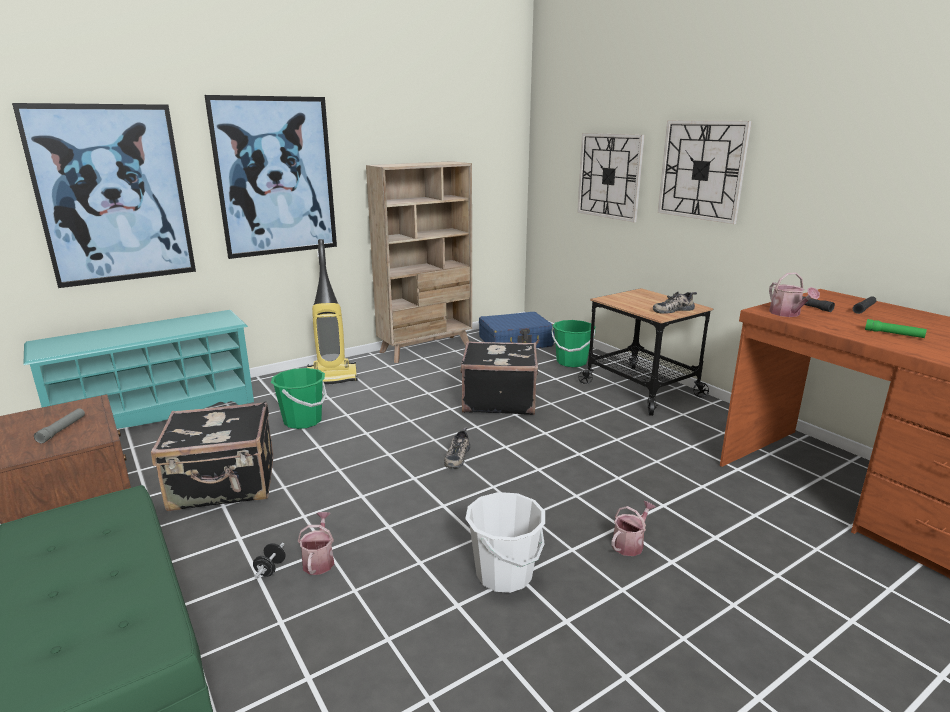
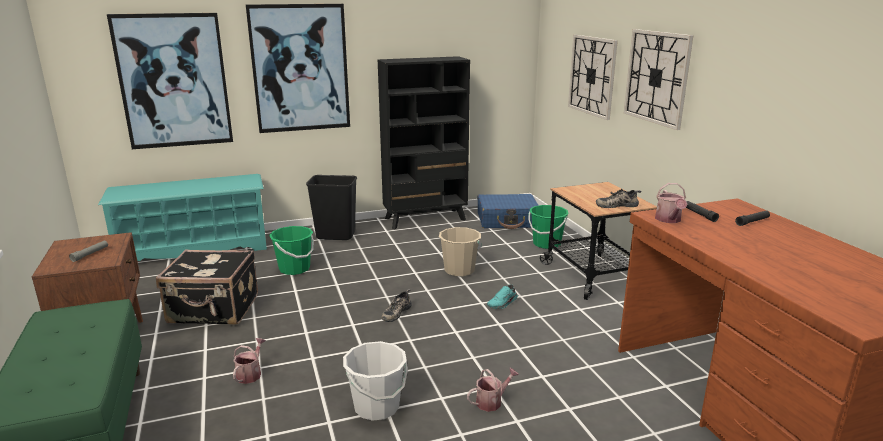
camera: 15 degrees right, 0 degrees up
(270, 569) = (215, 374): black dumbbell -> none
(332, 377) = (336, 236): vacuum cleaner -> black trash can
(426, 349) = (426, 219): beige bookcase -> black bookcase
(498, 400) = (459, 270): black suitcase -> beige bucket
(569, 430) = (503, 303): none -> turquoise shoe
(894, 334) = (747, 248): green flashlight -> none

